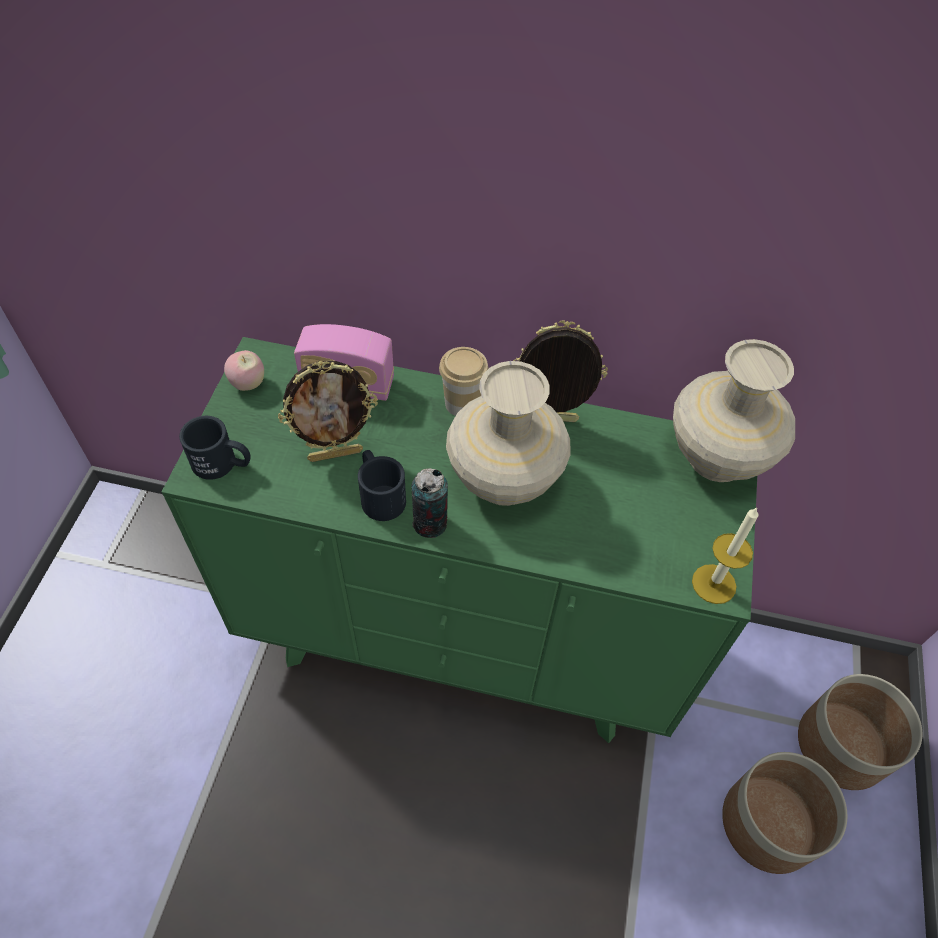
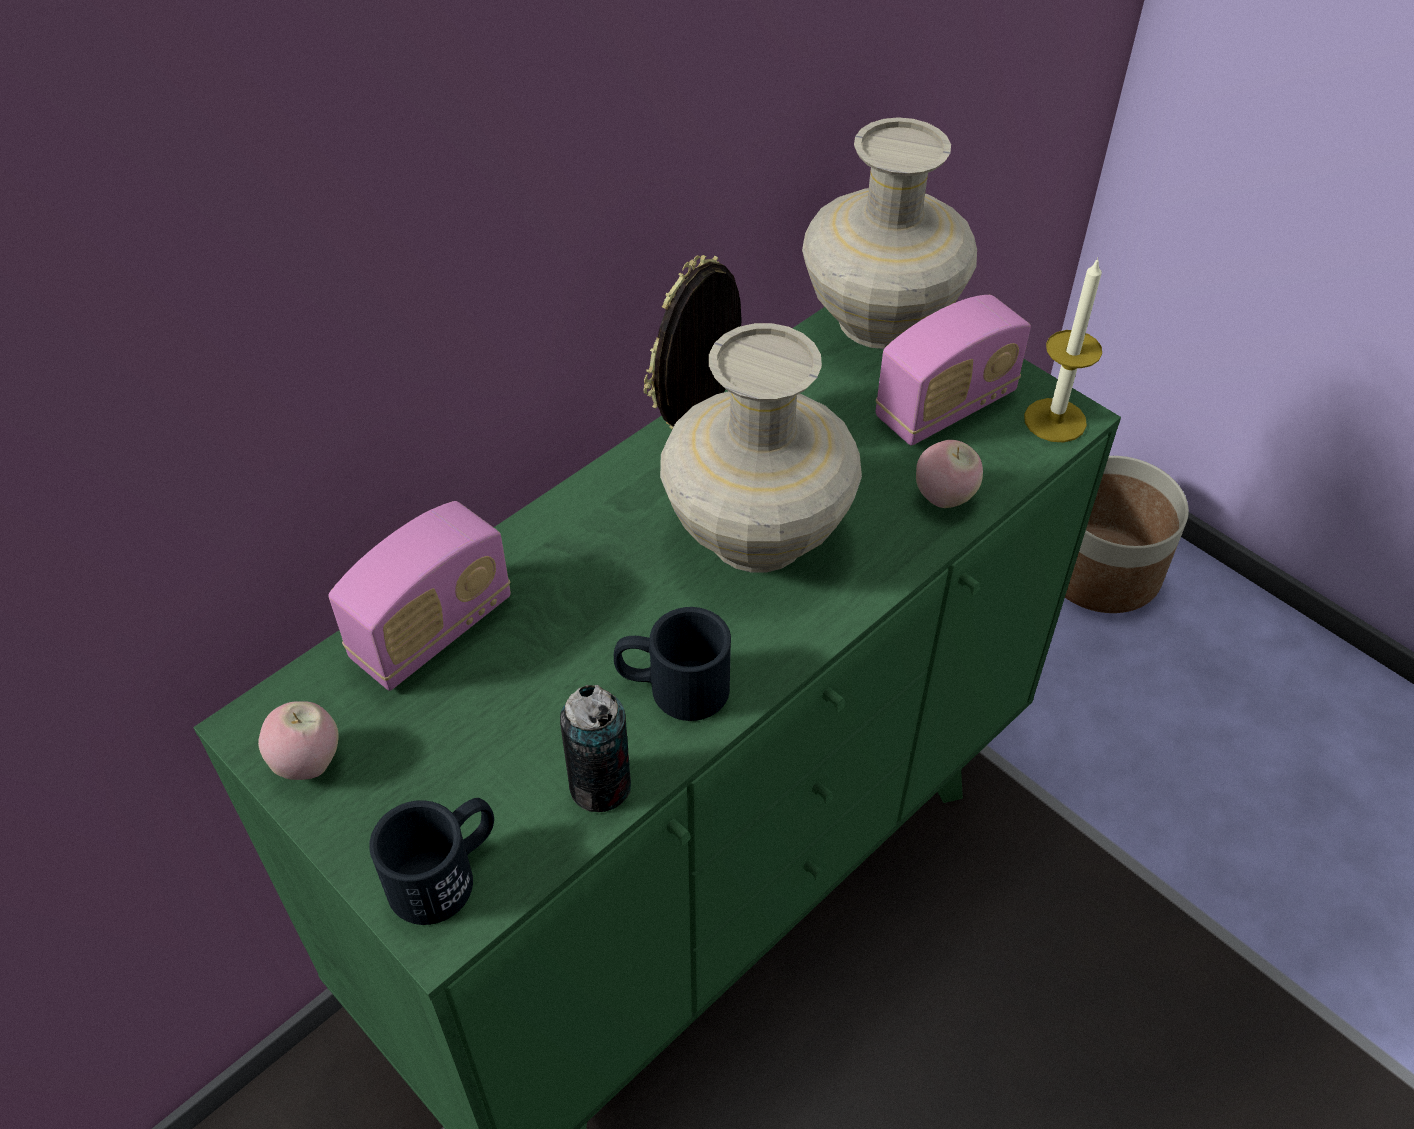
camera: 55 degrees left, 5 degrees down
(335, 454) = (554, 707): picture frame -> none
(430, 523) = (769, 652): can -> can (600, 786)
(462, 403) = (588, 514): cup -> none
(601, 553) = (944, 498): none -> apple
(674, 522) = (945, 407): none -> radio
(769, 823) = (1152, 696): planter -> none

